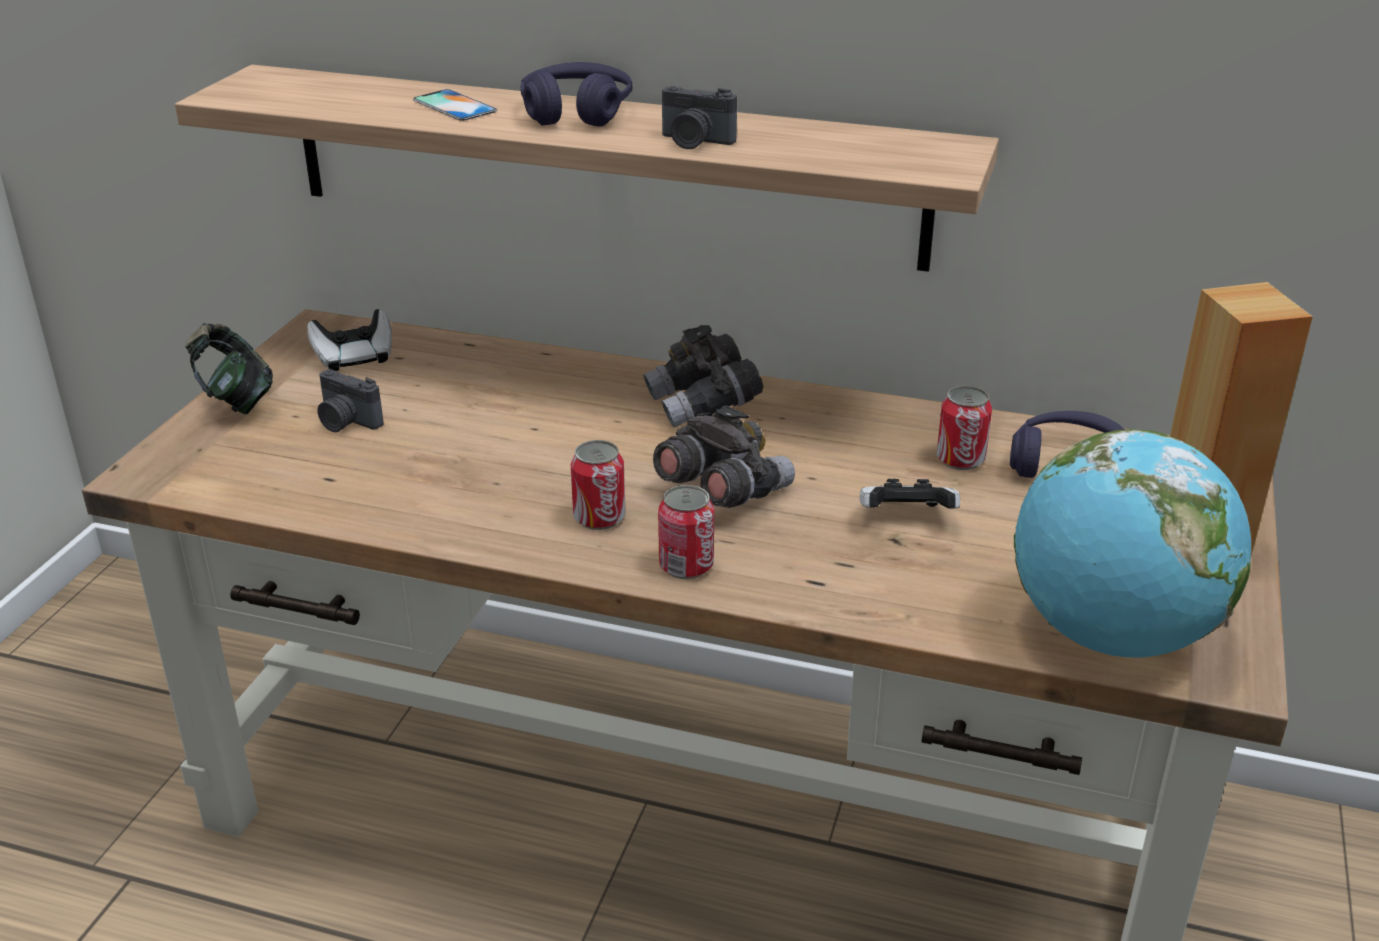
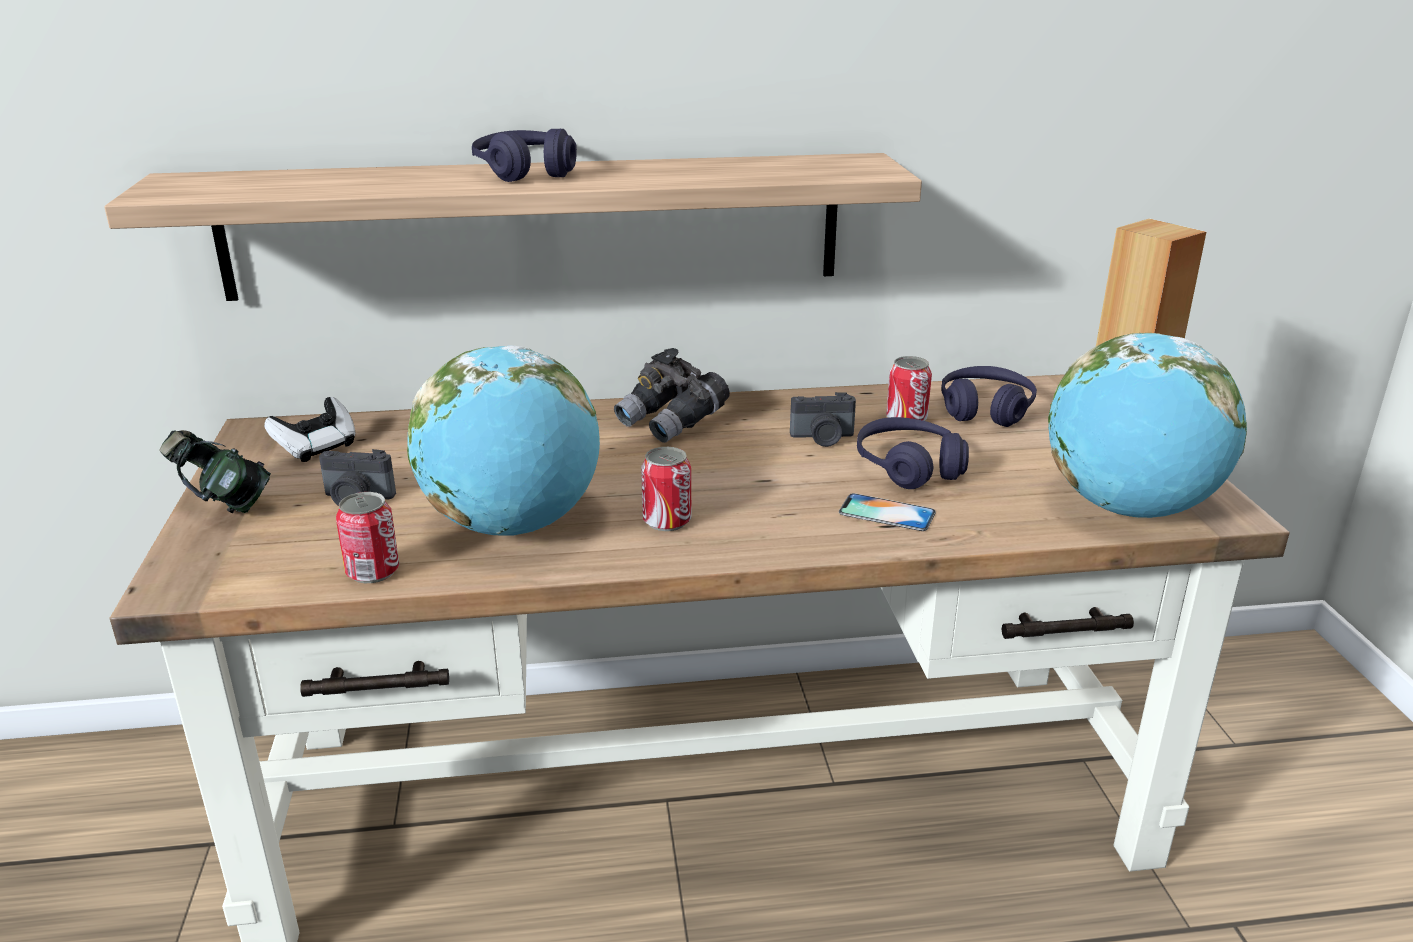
camera: 25 degrees left, 5 degrees down
(454, 106) = (406, 178): phone -> phone (887, 513)
(456, 485) = (513, 525): none -> globe
(686, 566) = (775, 539): can -> can (373, 571)
(694, 142) = (659, 177): camera -> camera (822, 438)
(722, 492) = (750, 480): grey binoculars -> none
(905, 519) = (909, 467): game controller -> purple headphones

